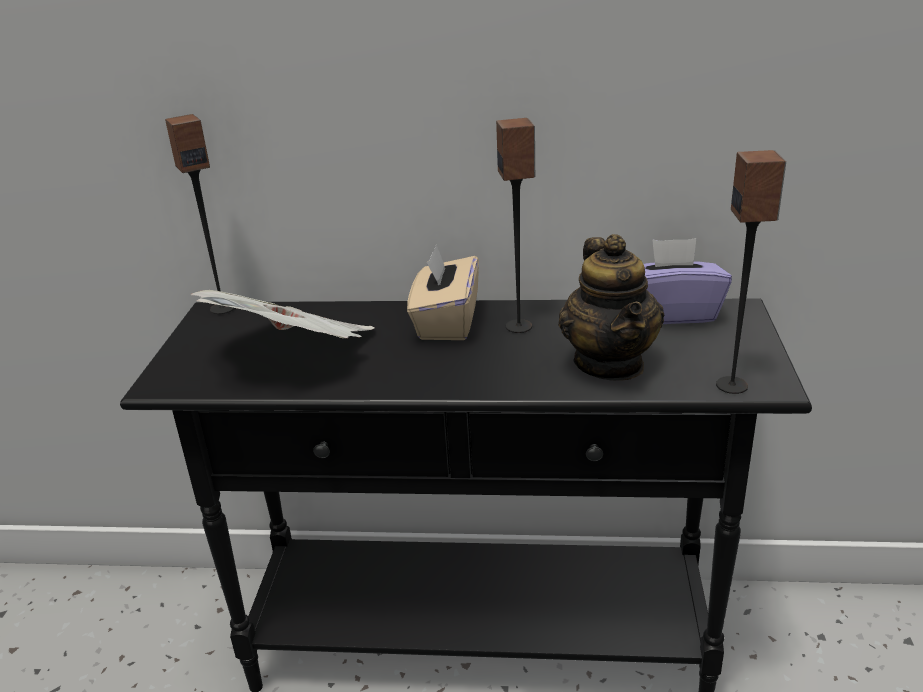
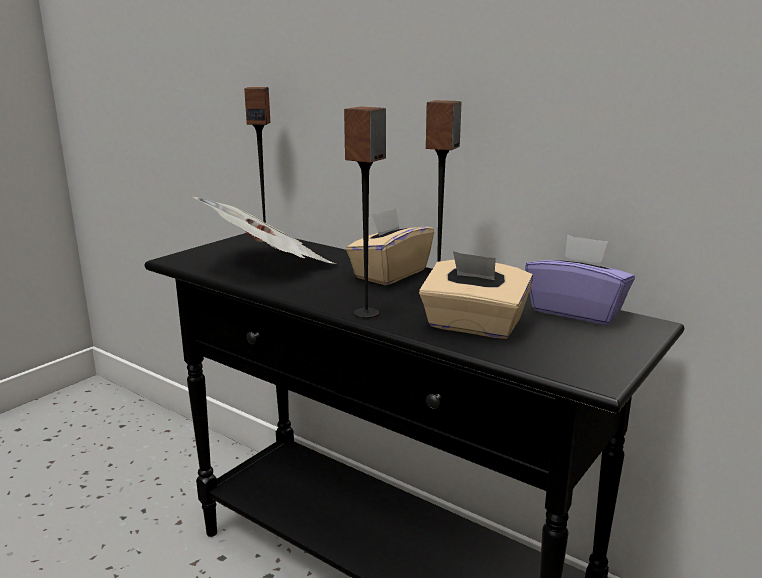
camera: 30 degrees right, 10 degrees down
(610, 363) = (473, 326): teapot -> beige tissue box
(732, 385) = (558, 367): speaker -> speaker (366, 313)

